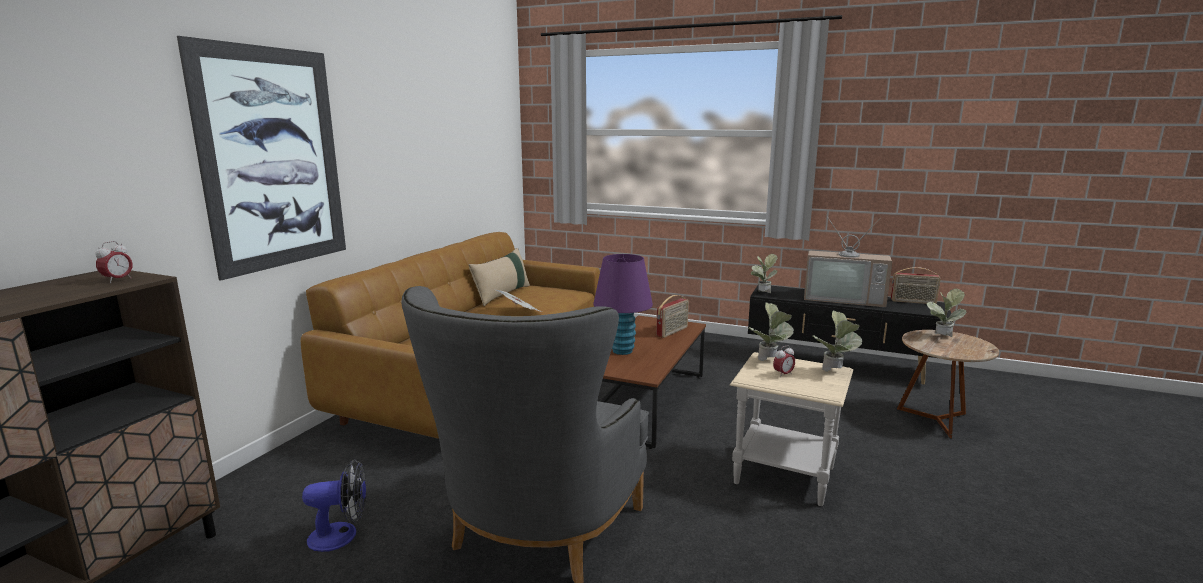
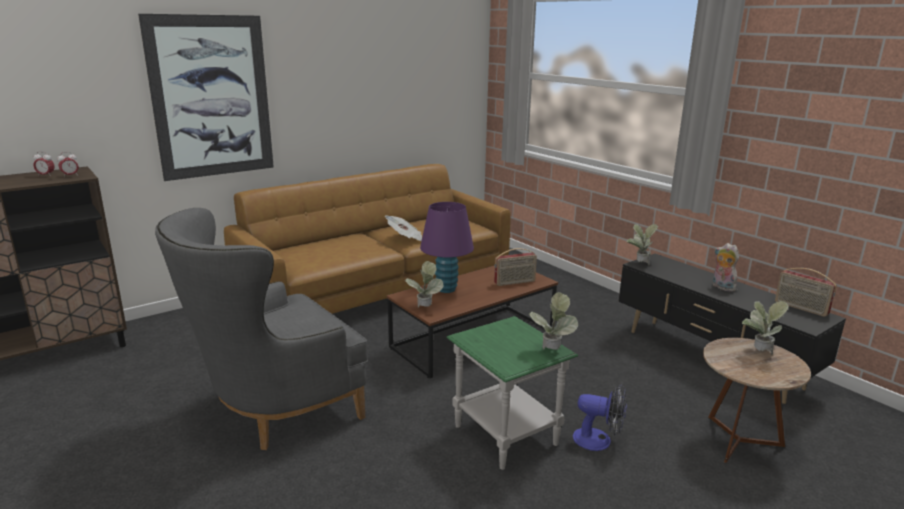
camera: 30 degrees right, 5 degrees up
(341, 535) = (178, 369): fan -> fan (599, 440)
(502, 294) = (418, 220): beige pillow -> none
(770, 361) = (512, 327): potted plant -> potted plant (424, 309)
(783, 374) = (500, 341): alarm clock -> alarm clock (46, 175)
(785, 475) = (506, 435): beige side table -> green side table
(844, 298) = (721, 287): television -> plush toy

